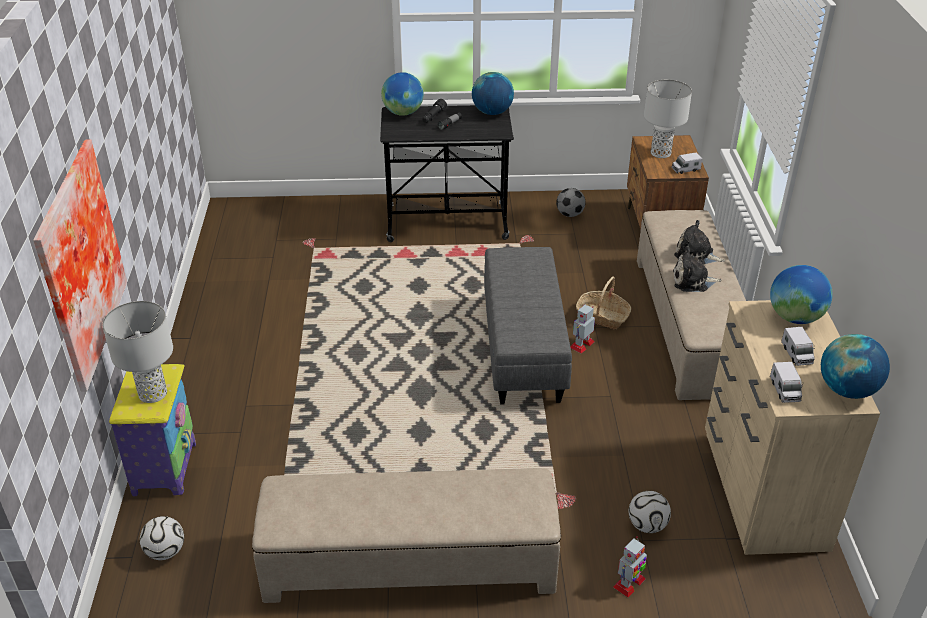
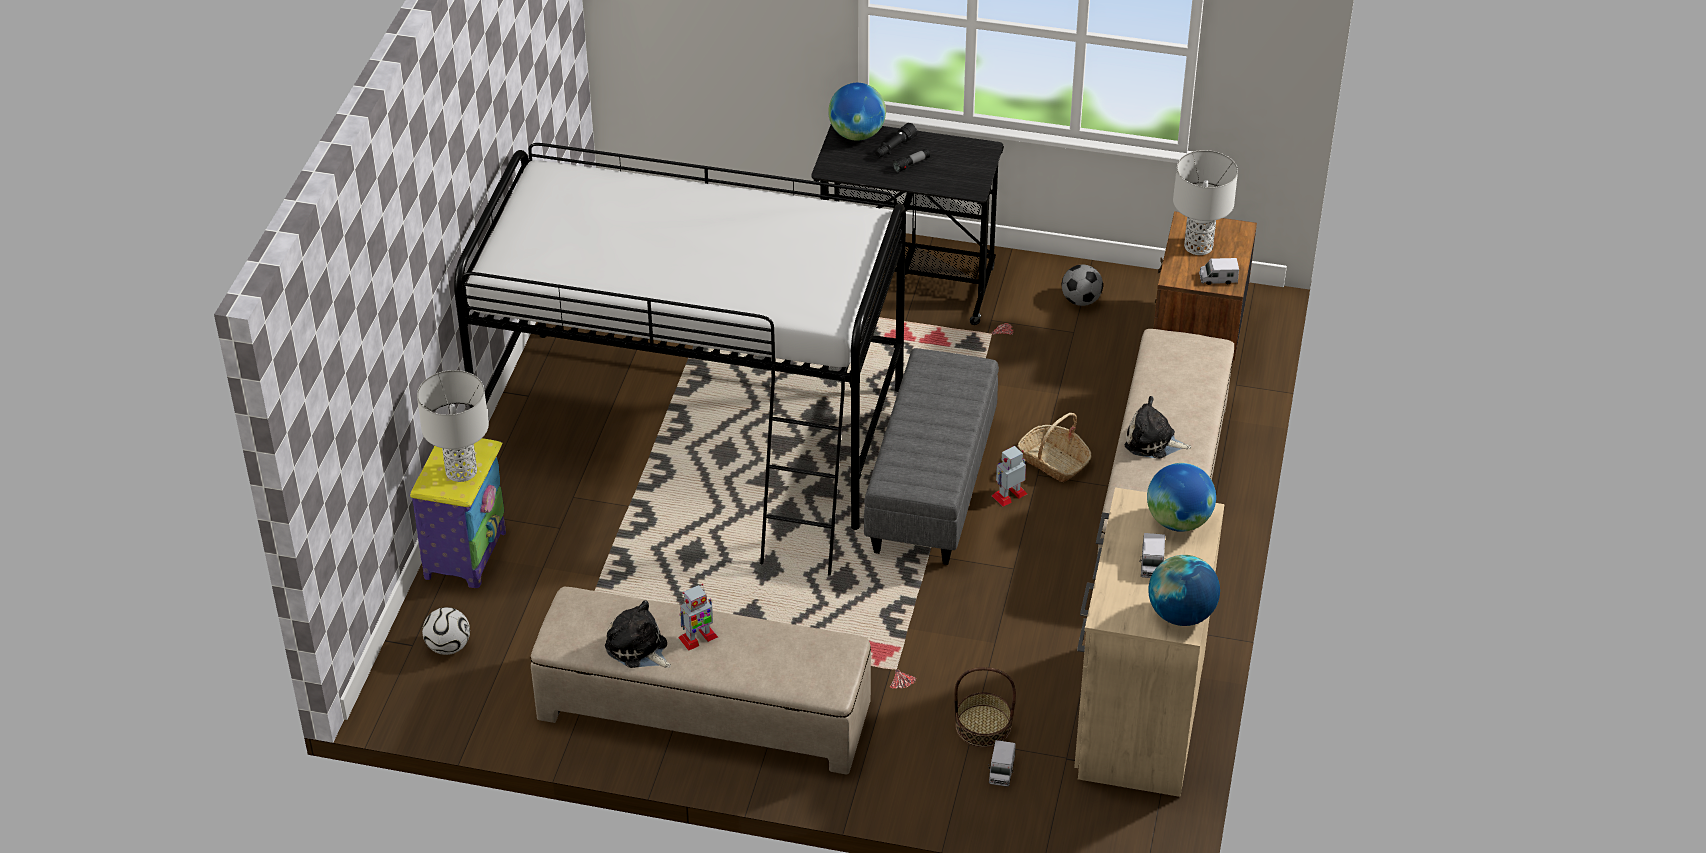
camera: 15 degrees right, 5 degrees up
(75, 263) = (399, 325): picture -> none
(331, 341) = (697, 431): none -> black bed
(492, 112) = (976, 153): globe -> none
(629, 583) = (933, 781): toy robot -> toy robot (698, 637)
(647, 525) = (983, 726): football -> basket
(696, 255) = (1178, 406): plush toy -> plush toy (638, 648)
(784, 390) = (1112, 601): toy truck -> toy truck (1001, 771)

